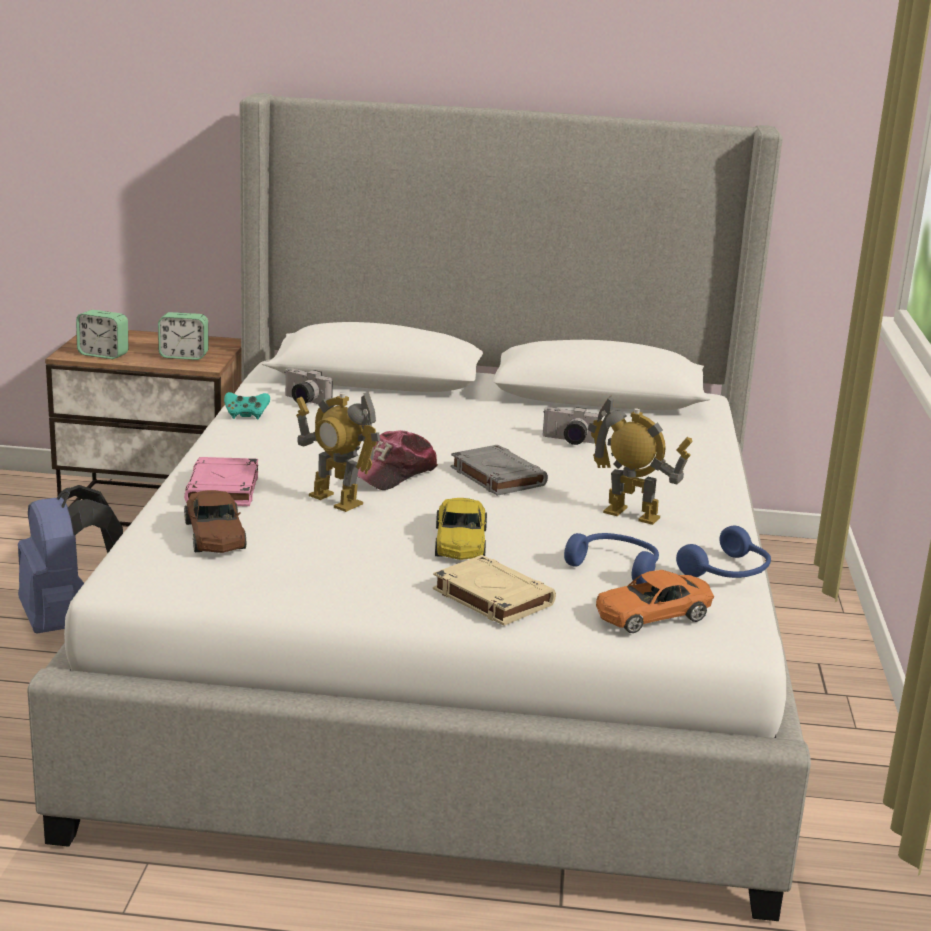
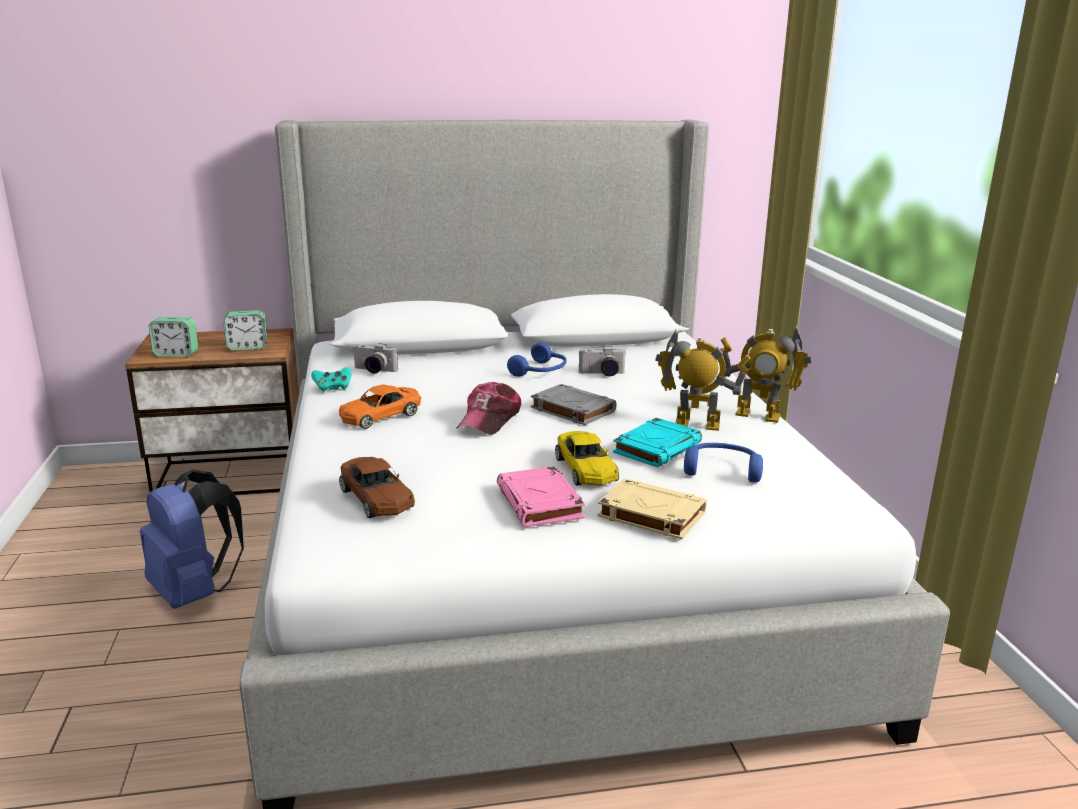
camera: 15 degrees left, 0 degrees up
(223, 489) = (354, 454): pink book -> pink book (540, 503)
(335, 500) = (459, 449): toy robot -> toy robot (758, 415)
(561, 532) = (657, 448): none -> turquoise book
(652, 615) = (787, 507): orange toy car -> orange toy car (380, 416)
(728, 572) = (807, 460): blue headphones -> blue headphones (541, 371)

